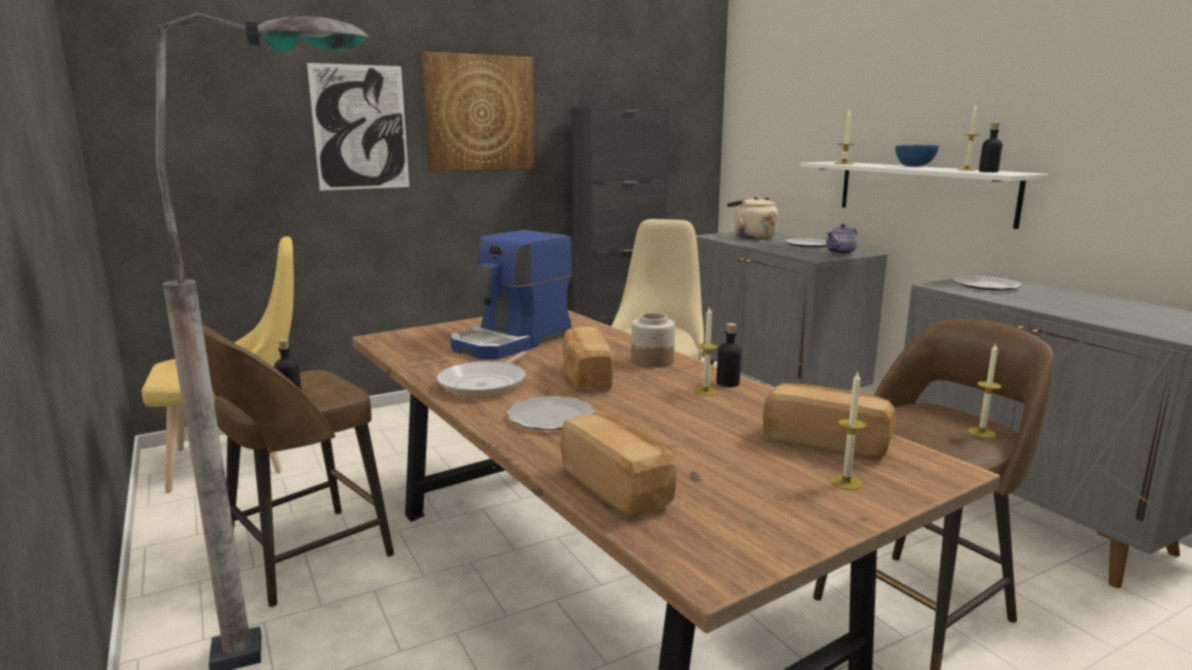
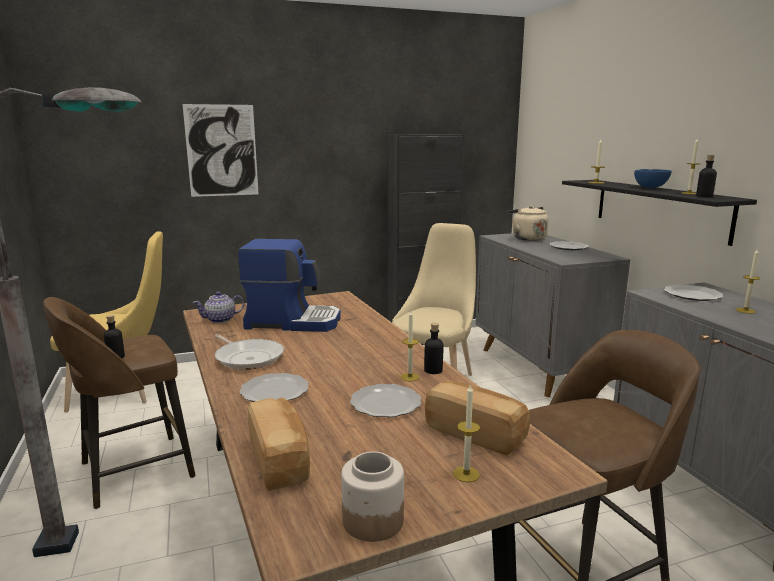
camera: 10 degrees right, 0 degrees up
(479, 113) = (313, 139): picture -> none
(486, 384) = (248, 358): frying pan -> frying pan turned 75 degrees counterclockwise
(512, 341) = (293, 321): coffee machine -> coffee machine turned 135 degrees counterclockwise
(585, 377) = (325, 357): bread -> none
(651, 361) = (386, 345): jar -> jar (372, 520)
(699, 420) = (386, 403): none -> plate
(841, 252) = (590, 256): teapot -> teapot (221, 320)
(923, 192) = (659, 209): white shelf -> black shelf
(981, 432) = (632, 432): candle -> candle (745, 310)

